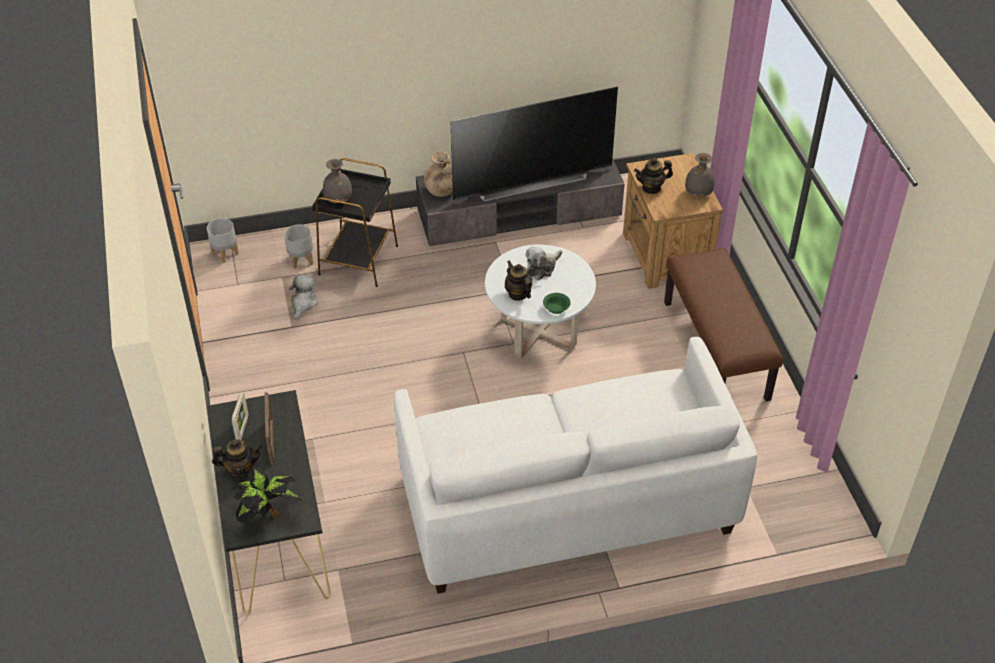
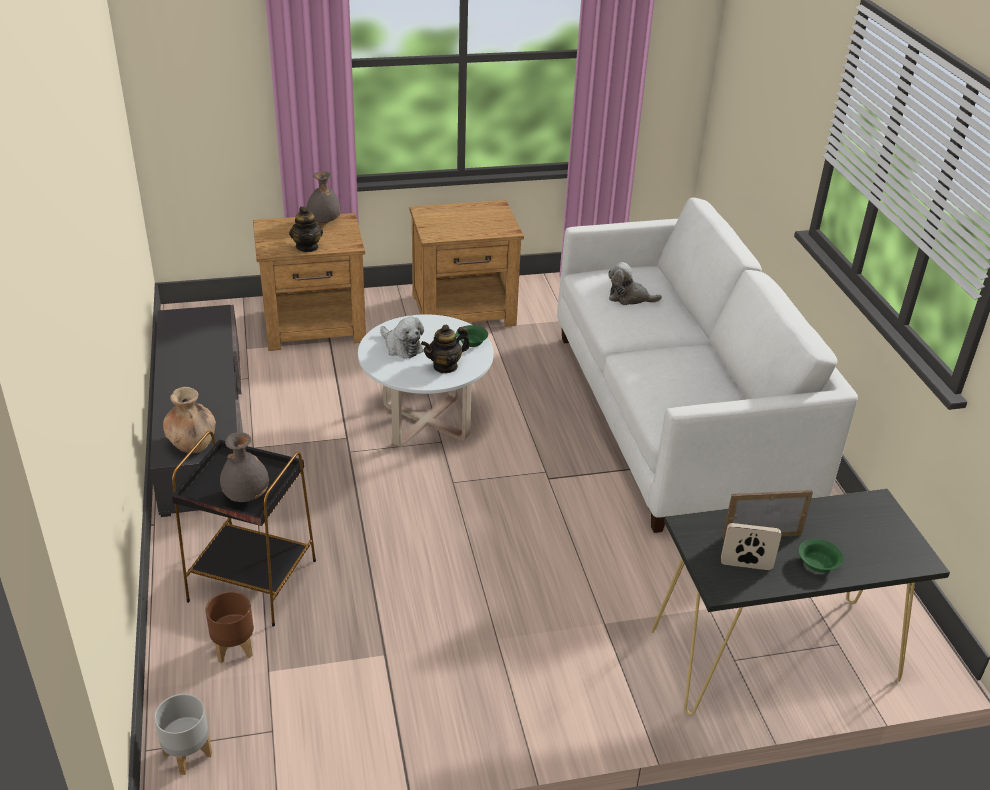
camera: 90 degrees left, 10 degrees down
(240, 469) = (817, 563): teapot -> green bowl
(268, 515) = (883, 534): potted plant -> none
(301, 260) = (233, 648): grey planter -> brown planter
(303, 303) = (335, 642): plush toy -> plush toy (629, 297)
(531, 181) = (202, 369): television -> none
(716, 350) = (465, 310): brown bench -> brown nightstand

